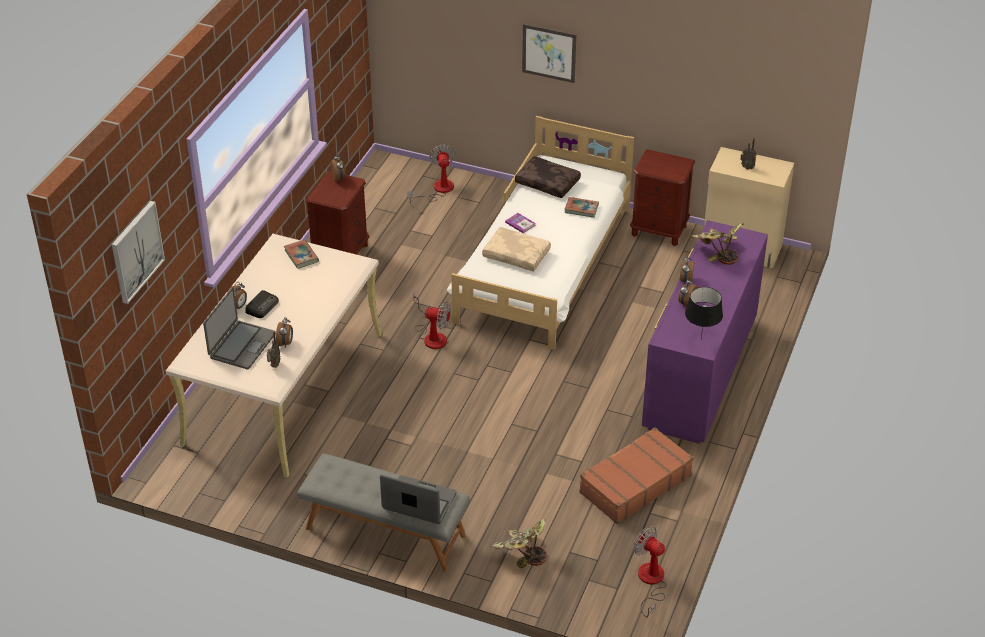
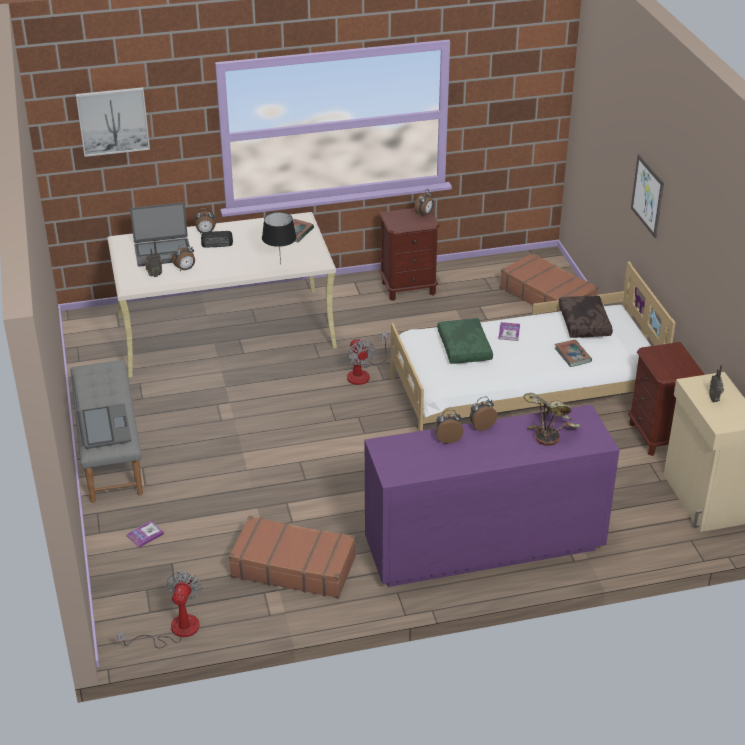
camera: 55 degrees right, 5 degrees down
(438, 190) = (547, 296): fan -> brown suitcase
(517, 255) = (465, 348): beige pillow -> green pillow
(520, 554) = (145, 535): potted plant -> book
(701, 339) = (405, 468): black table lamp -> black table lamp (280, 264)

